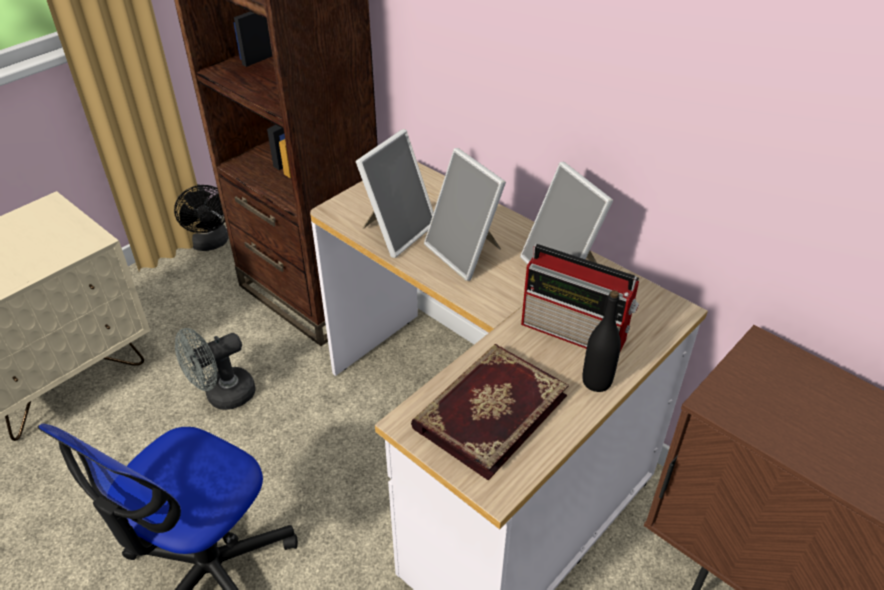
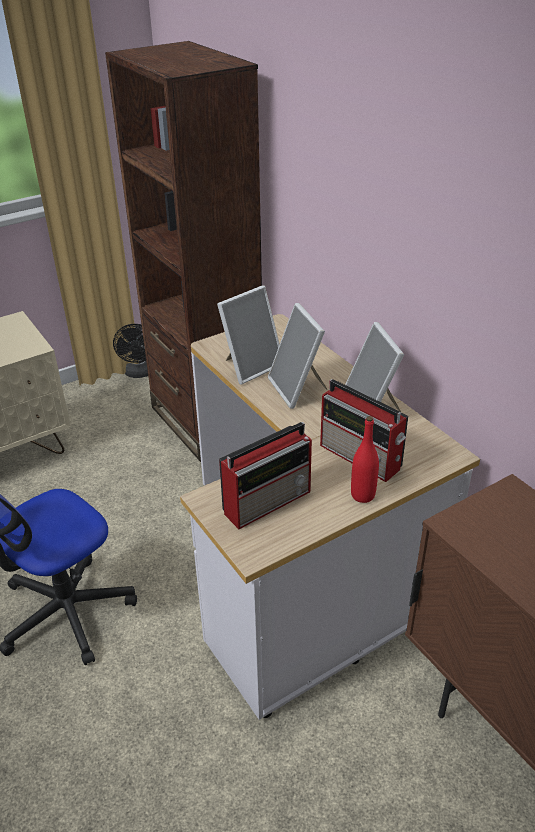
camera: 15 degrees right, 5 degrees down
(223, 396) = (114, 486): grey fan -> none
(488, 410) = (268, 501): book -> radio
(596, 382) = (362, 495): black bottle -> red bottle

